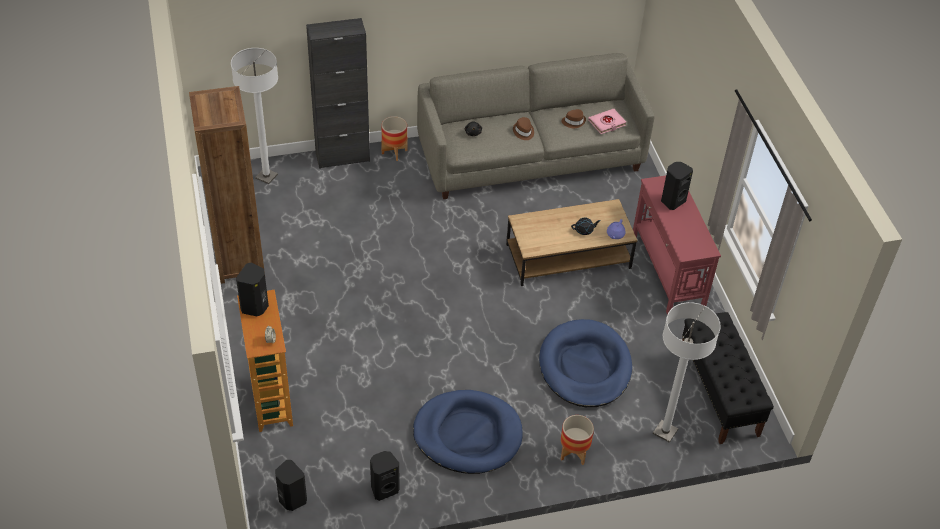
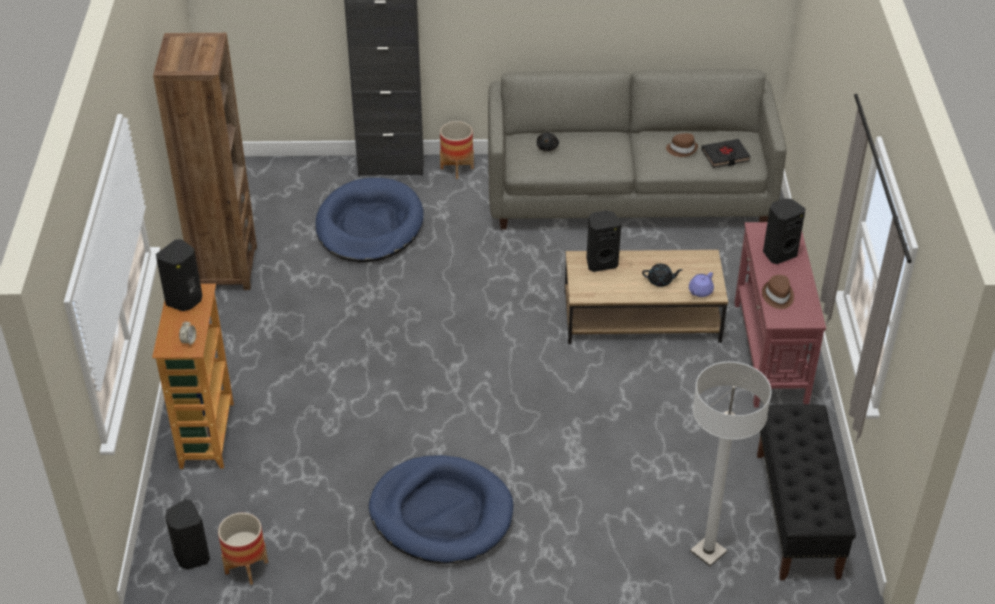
camera: 15 degrees right, 5 degrees down
(266, 176) = (291, 177): white floor lamp -> none
(384, 488) = (312, 562): black speaker -> black speaker (601, 262)
(523, 132) = (612, 154): brown hat -> brown hat (777, 296)
(573, 453) = (575, 559): planter -> planter (246, 568)
(585, 367) = (623, 454): blue dog bed -> blue dog bed (369, 225)
(607, 123) = (725, 156): pink book -> black book

